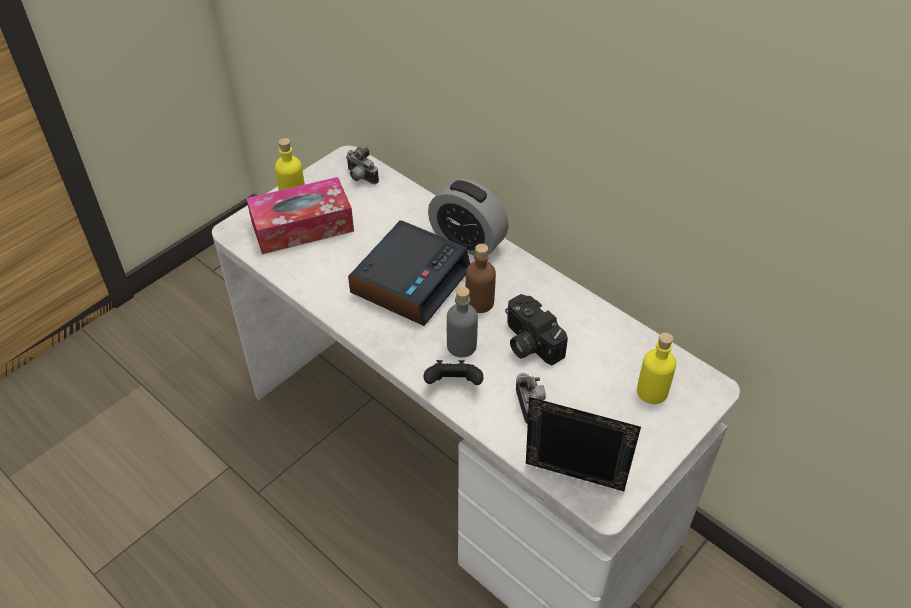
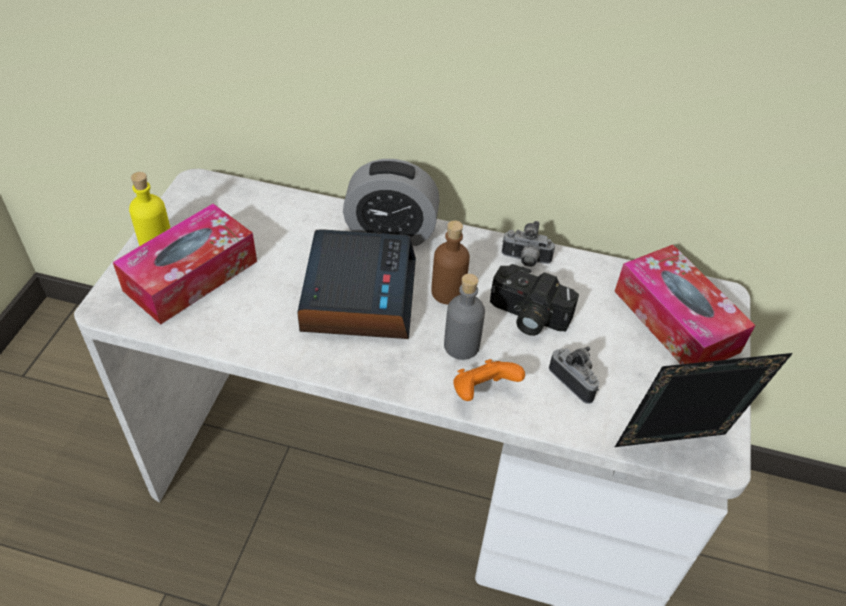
camera: 30 degrees left, 0 degrees up
(360, 177) = (225, 200): camera -> camera (525, 261)
(453, 384) = (482, 392): black game controller -> orange game controller
(652, 391) = (675, 321): yellow bottle -> tissue box

